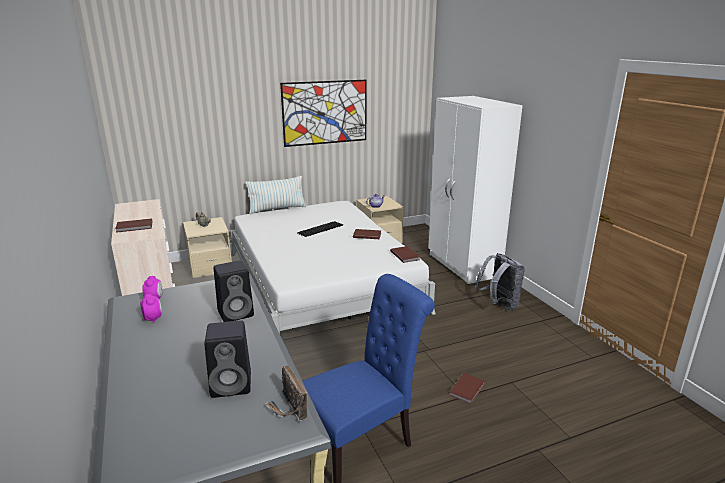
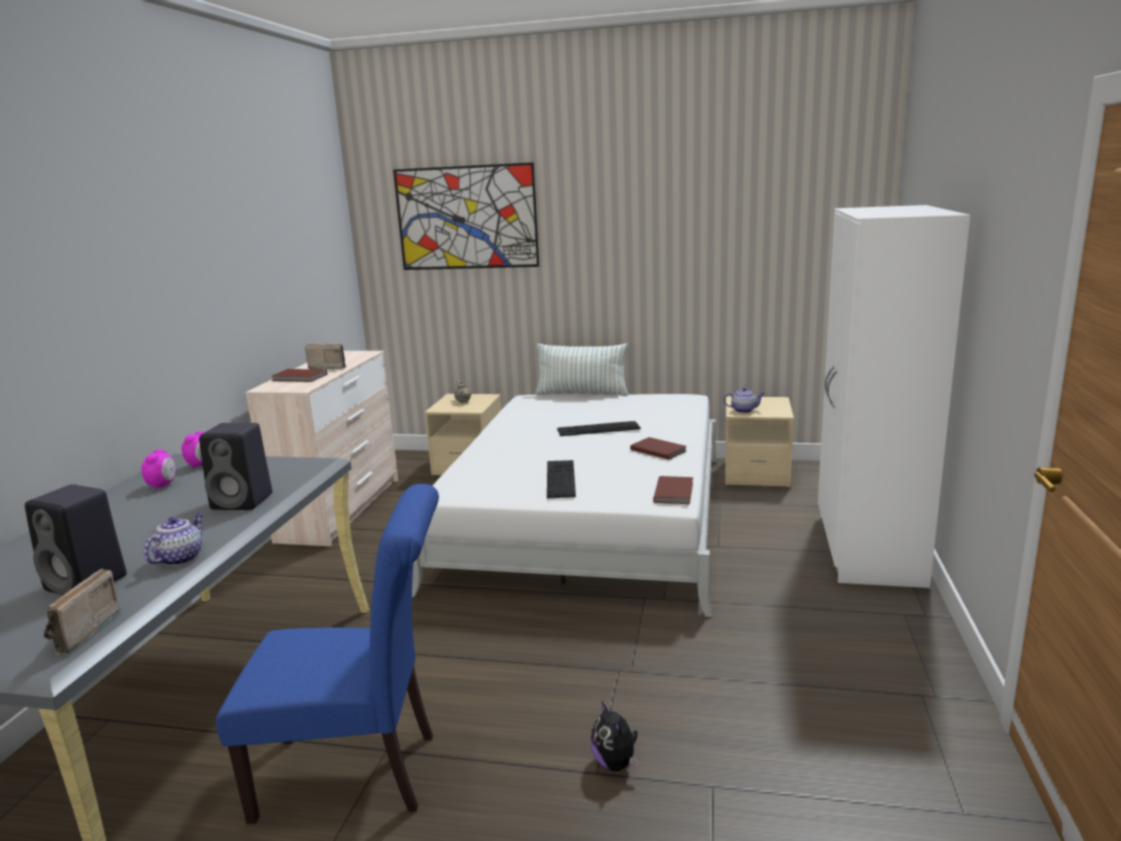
camera: 35 degrees right, 5 degrees down
(141, 216) = (328, 367): none -> radio
(263, 353) = (180, 558): none -> teapot
(325, 112) = (674, 240): picture -> picture (466, 218)
(340, 260) = (560, 478): none -> keyboard
(467, 389) = (616, 763): brown book -> plush toy
(499, 305) = (858, 638): grey backpack -> none

